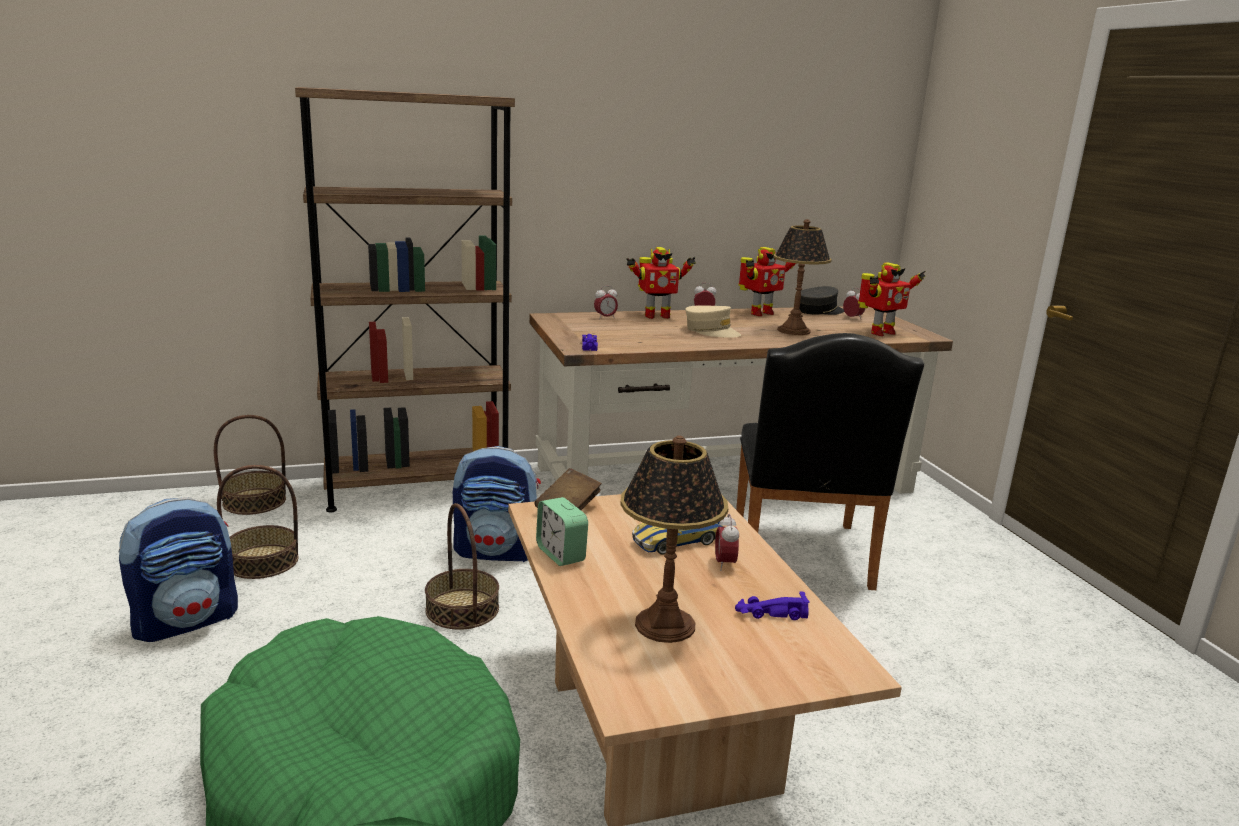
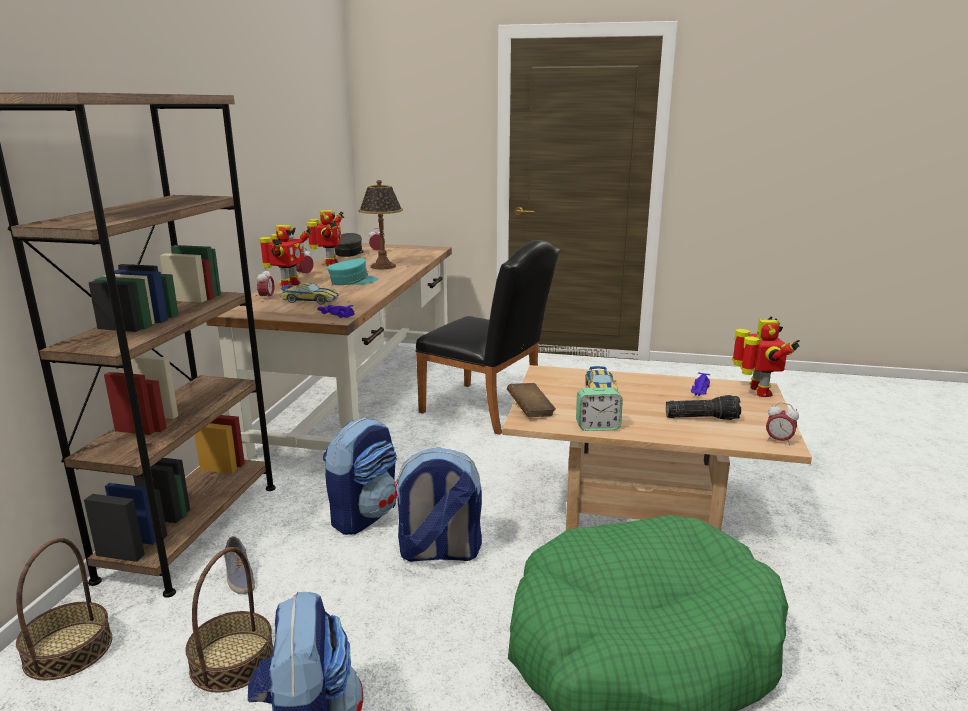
camera: 60 degrees left, 0 degrees up
(367, 527) = (238, 576): none -> shoe
(462, 609) = (438, 552): basket -> backpack
(620, 330) = (310, 300): none -> toy car
(664, 624) = (702, 417): table lamp -> flashlight
(711, 331) = (352, 281): beige cap -> turquoise cap
(724, 564) = (638, 387): alarm clock -> alarm clock (778, 441)
(880, 333) = (416, 253): toy robot -> toy robot (758, 392)

